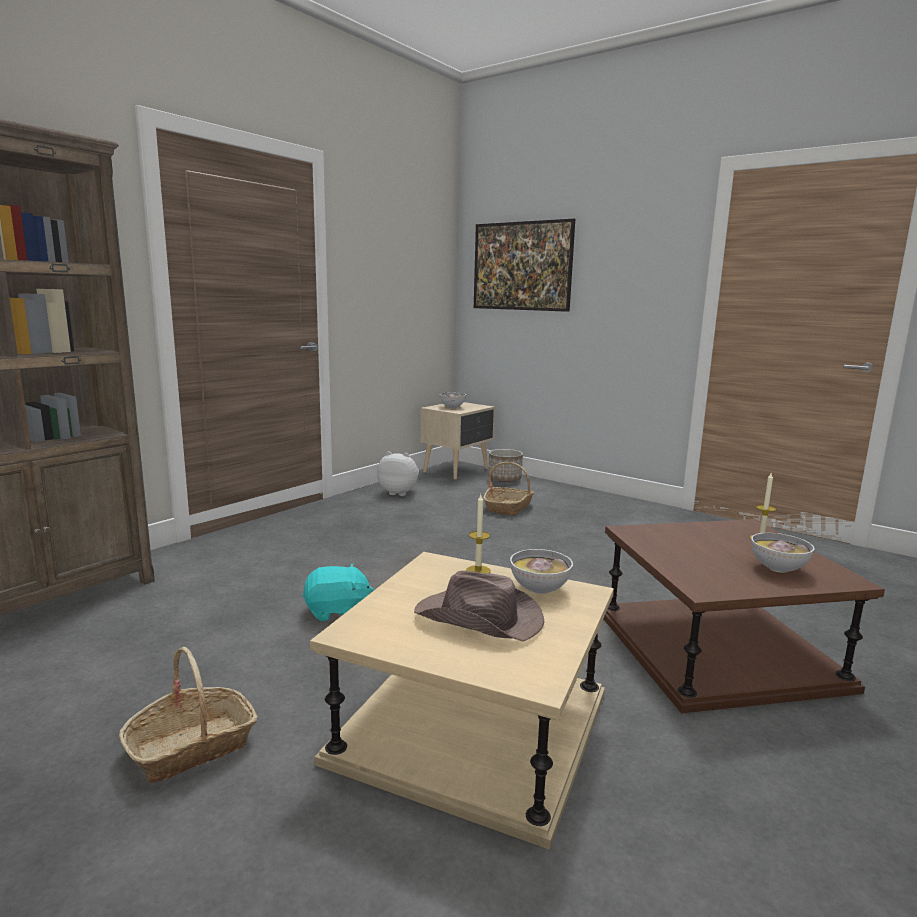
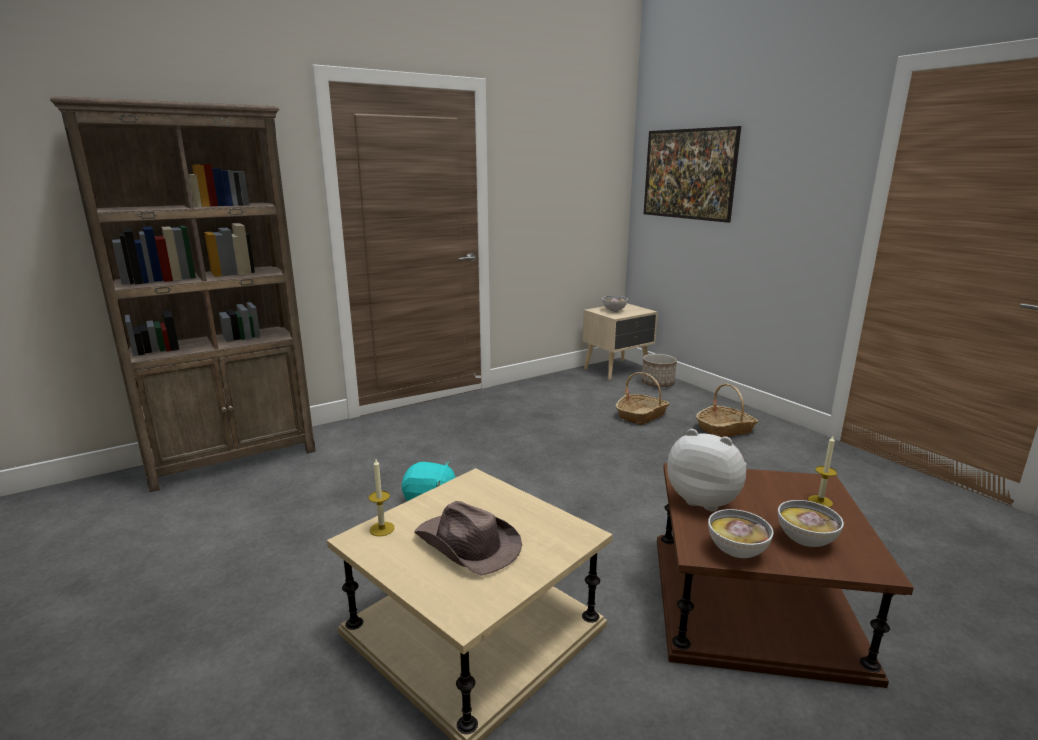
camera: 20 degrees right, 5 degrees up
(192, 746) = (267, 597): basket -> basket (725, 429)
(399, 493) = (549, 389): plush toy -> plush toy (704, 500)
(478, 571) = (505, 495): candle -> candle (382, 529)
(540, 590) = (542, 524): bowl -> bowl (737, 552)

